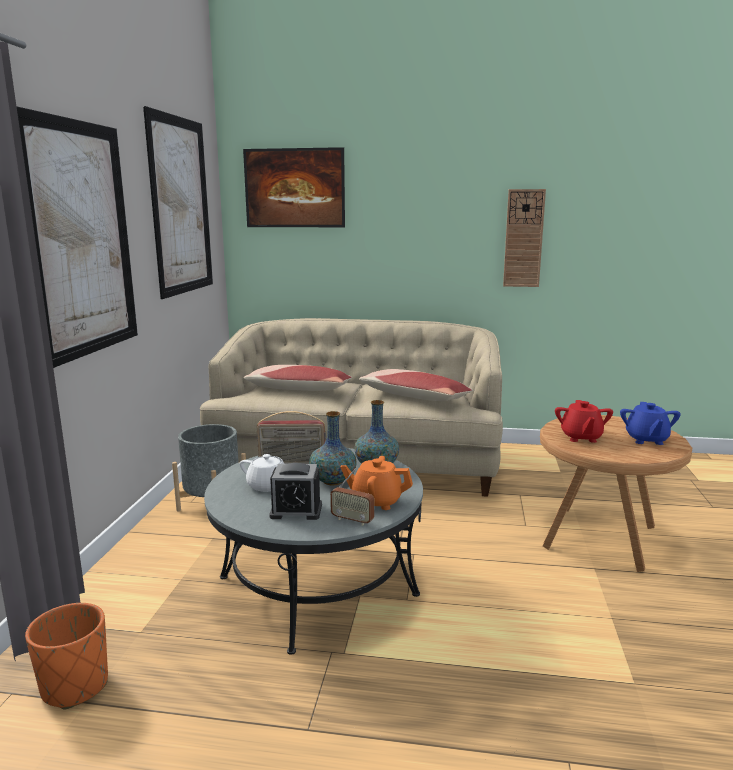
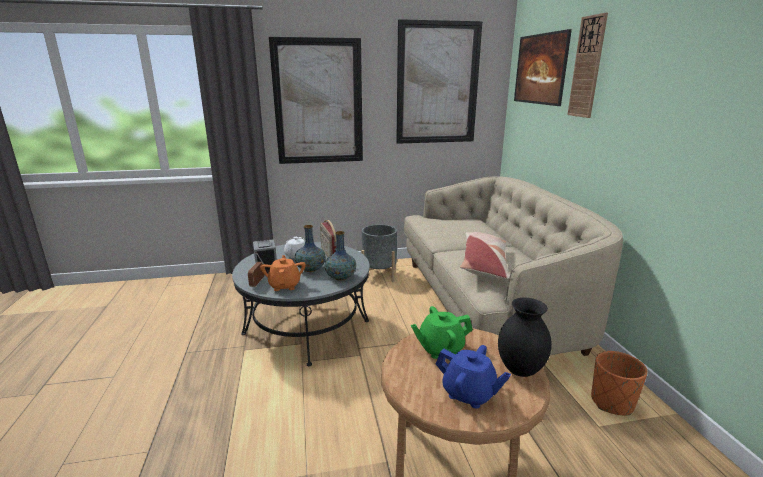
camera: 70 degrees right, 5 degrees up
(75, 686) = (216, 291): orange planter -> orange planter (612, 402)
(298, 389) = (456, 228): pillow -> none
(523, 238) = (700, 137): wall clock -> wall clock (587, 67)
(581, 437) = (440, 348): red teapot -> green teapot
(614, 421) = (521, 370): none -> black vase
(646, 440) = (469, 394): blue teapot -> blue teapot turned 135 degrees counterclockwise

